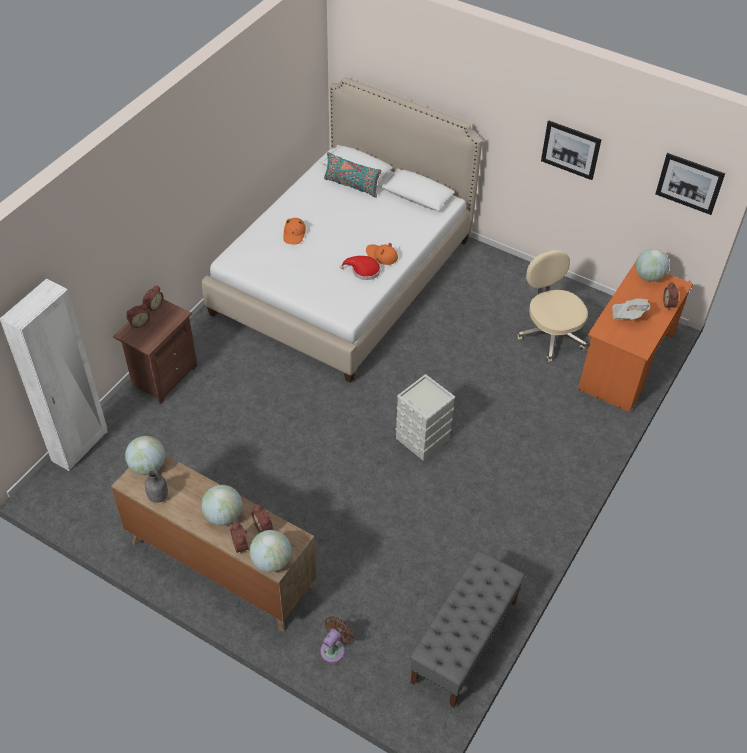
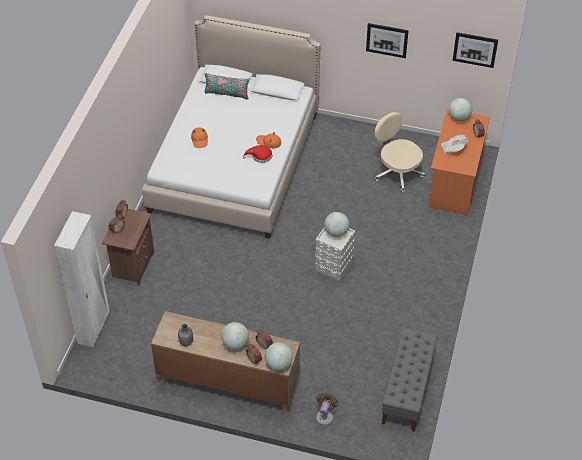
camera: 15 degrees left, 0 degrees up
(148, 466) = (170, 324): globe -> globe (336, 232)

